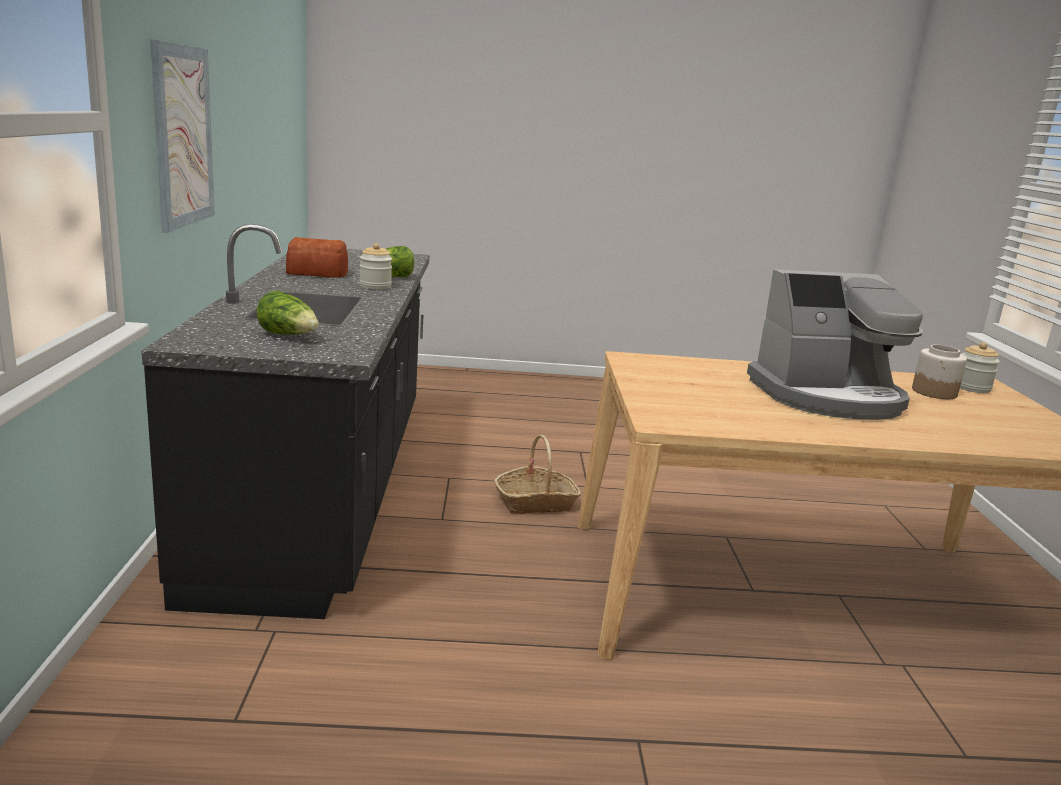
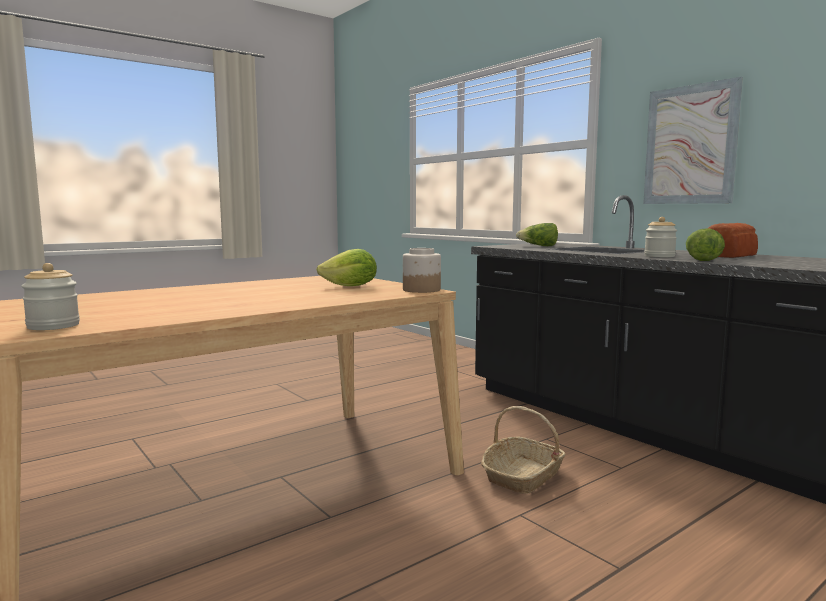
camera: 145 degrees right, 10 degrees down
(692, 386) = (351, 286): none -> lettuce
(828, 397) = (241, 296): coffee machine -> none
(934, 392) = (119, 314): jar -> jar (421, 290)

